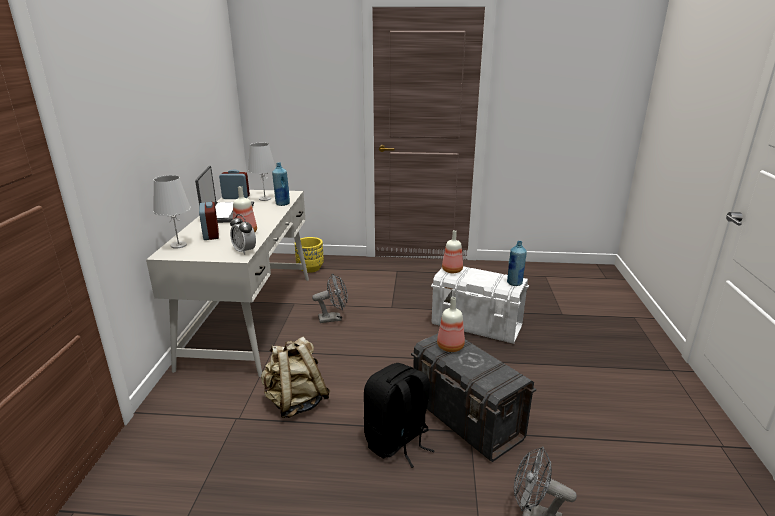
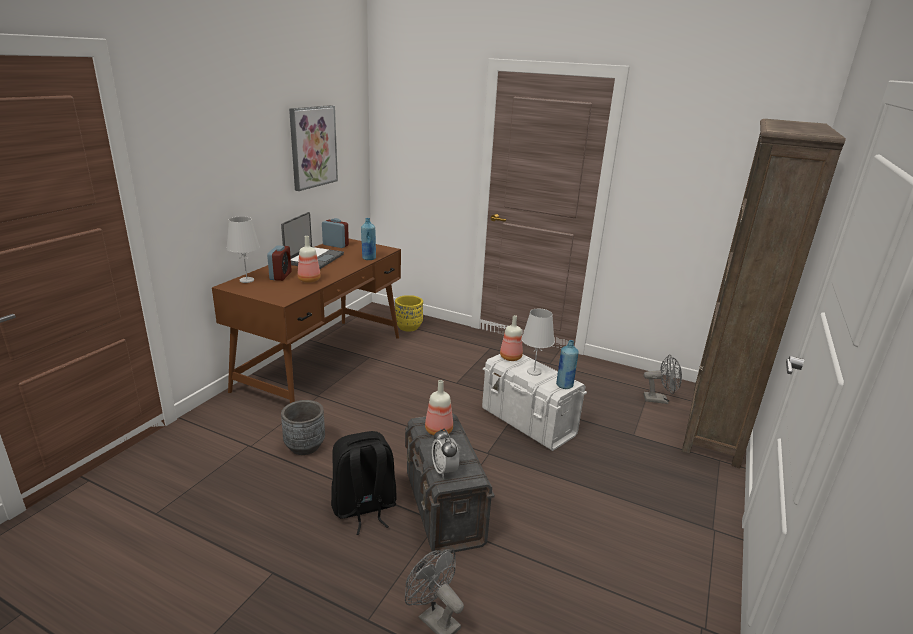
camera: 20 degrees right, 0 degrees up
(201, 96) = (313, 147): none -> picture
(244, 251) = (292, 296): alarm clock -> alarm clock (444, 470)
(251, 318) = (322, 362): white desk -> brown desk
(265, 198) = (359, 250): white table lamp -> white table lamp (534, 371)
(295, 402) = (304, 446): beige backpack -> grey planter
(334, 318) = (394, 380): grey fan -> grey fan (659, 400)
(609, 291) = (714, 424): none -> brown bookcase

